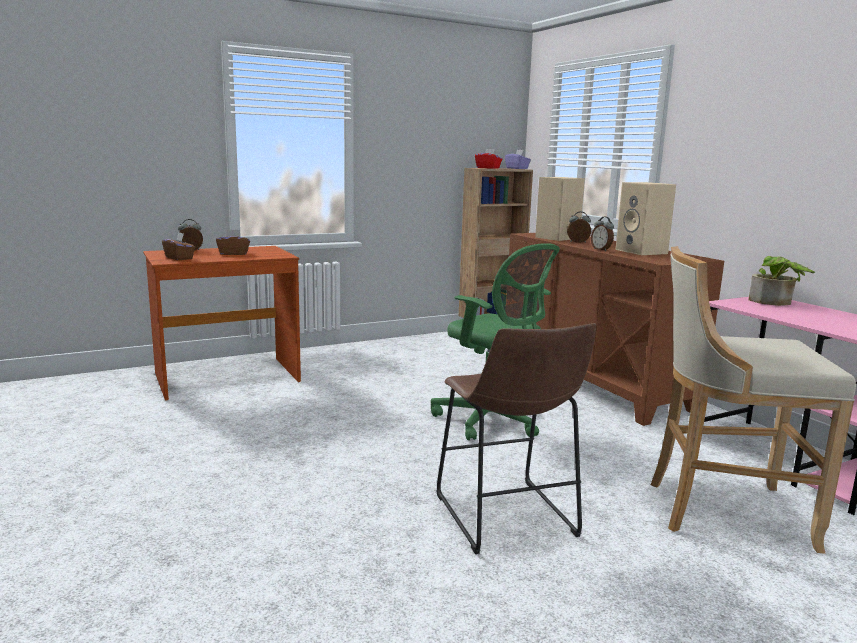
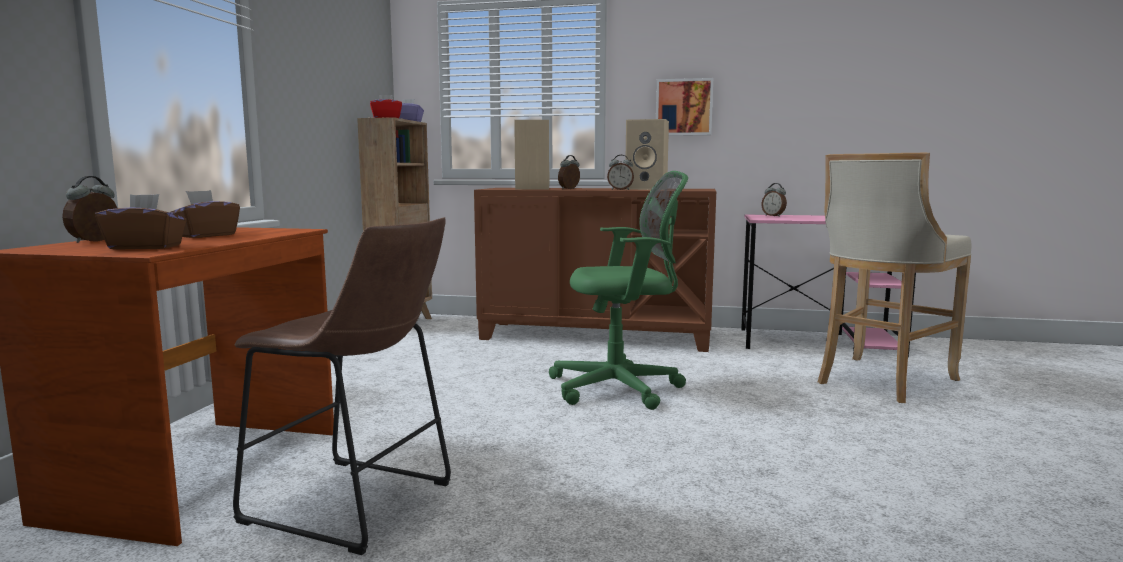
camera: 50 degrees left, 5 degrees down
(507, 519) = (843, 447): brown stool -> brown stool (357, 505)
(726, 166) = (684, 107): none -> picture
(774, 302) = (773, 216): potted plant -> alarm clock

